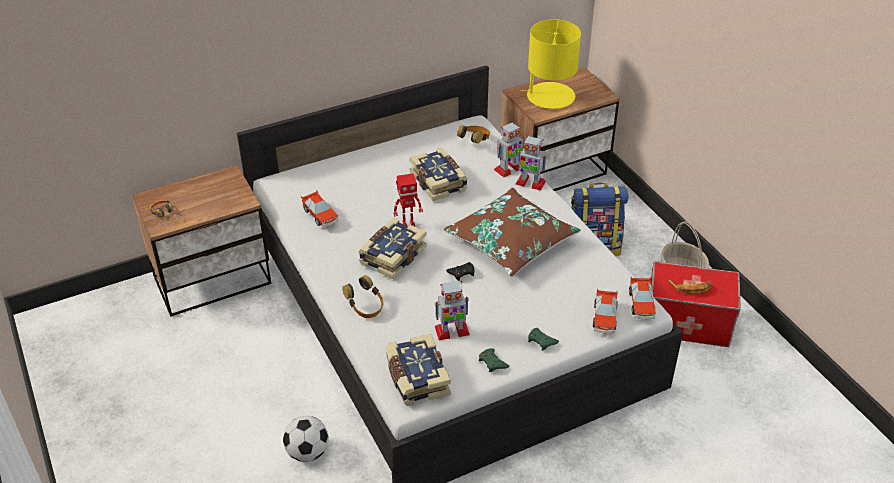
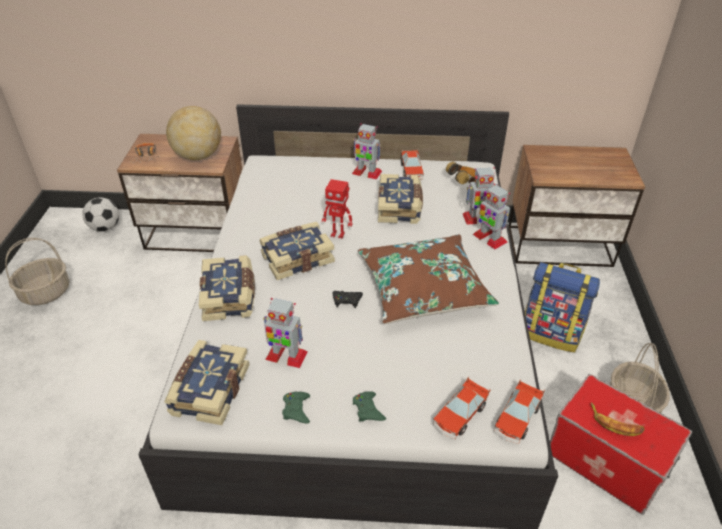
camera: 30 degrees right, 0 degrees up
(108, 395) = (46, 292): none -> basket
(219, 197) = (198, 156): none -> globe
(307, 452) = (135, 415): football -> football (105, 227)
(320, 215) = (269, 200): toy car -> toy car (411, 171)
(365, 307) = (230, 296): headphones -> book
(383, 160) = (366, 172): none -> toy robot
(550, 96) = (567, 163): yellow table lamp -> none

